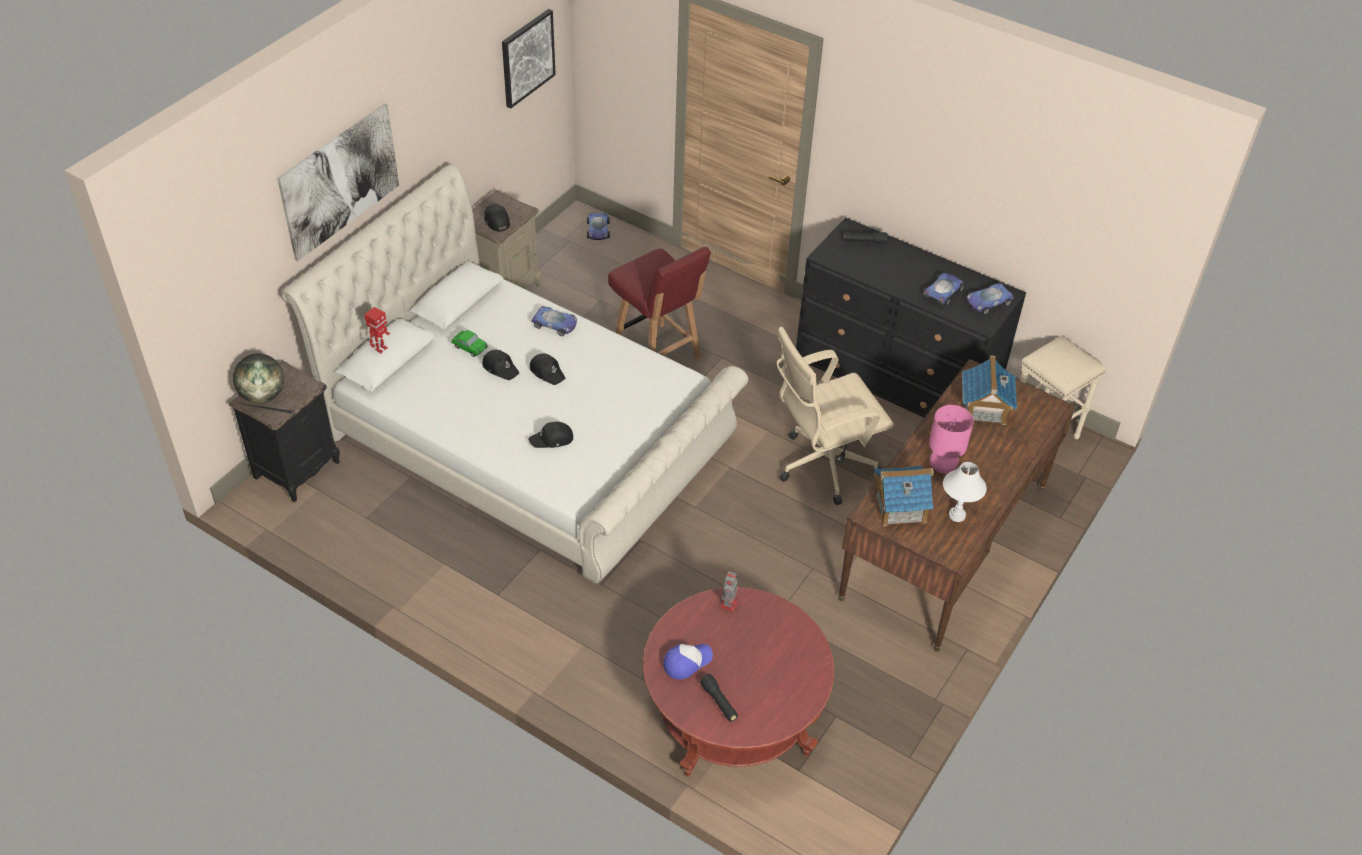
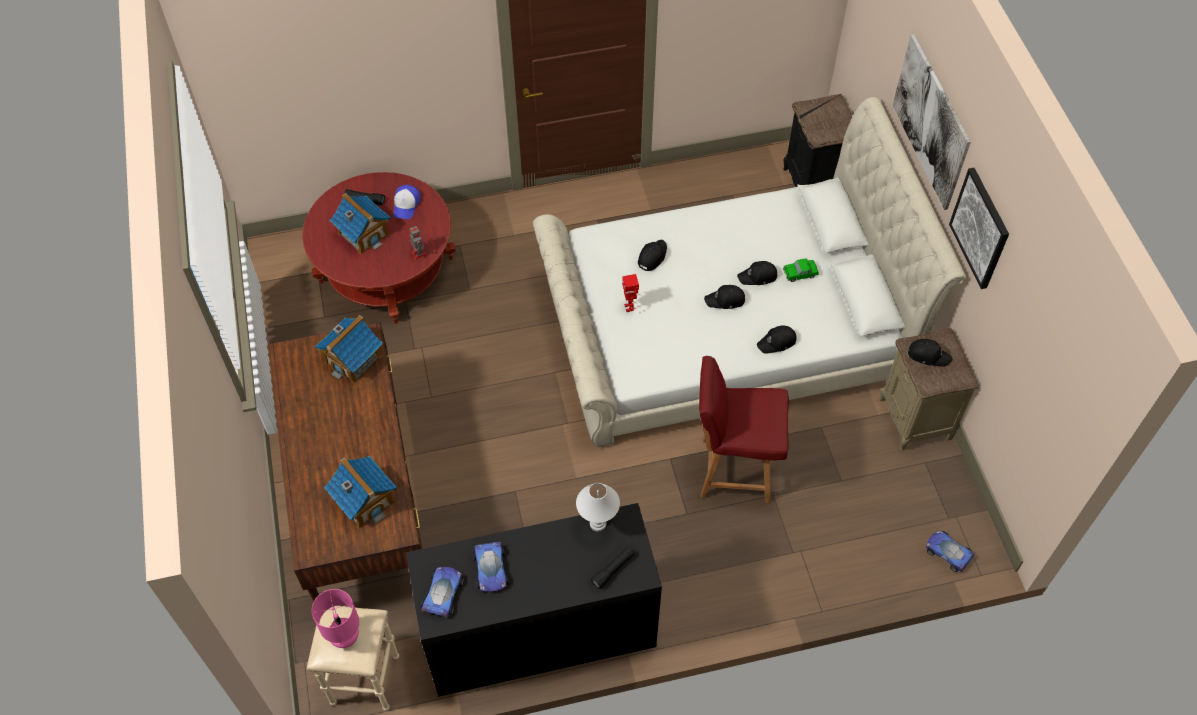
camera: 135 degrees right, 10 degrees up
(263, 396) = (831, 111): globe -> none
(380, 349) = (830, 201): toy robot -> toy robot (629, 307)
(527, 58) = (1050, 372): picture -> picture (980, 228)
(555, 324) = (777, 342): toy car -> black cap
(756, 667) = (364, 233): none -> toy house
(822, 466) = (505, 482): beige office chair -> none
(942, 467) = (351, 417): pink table lamp -> pink table lamp (344, 636)
(957, 515) = (307, 386): white table lamp -> white table lamp (598, 524)

